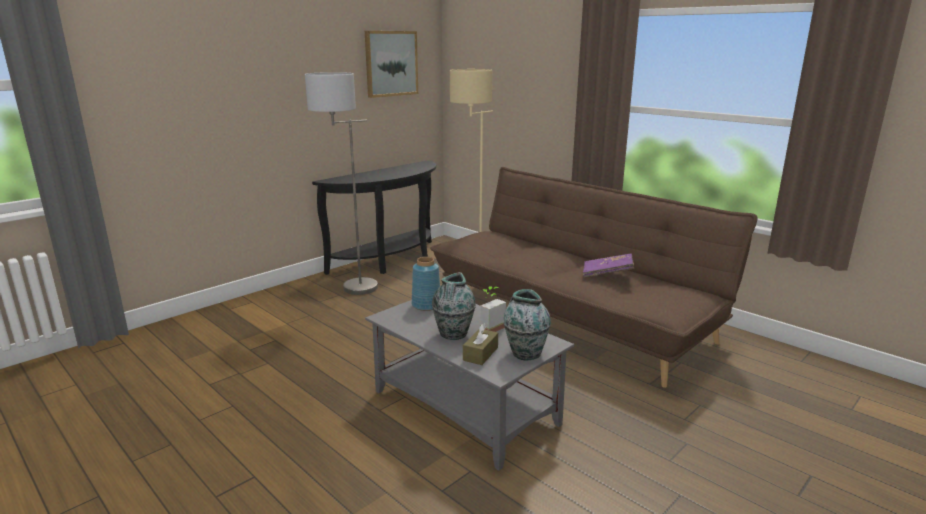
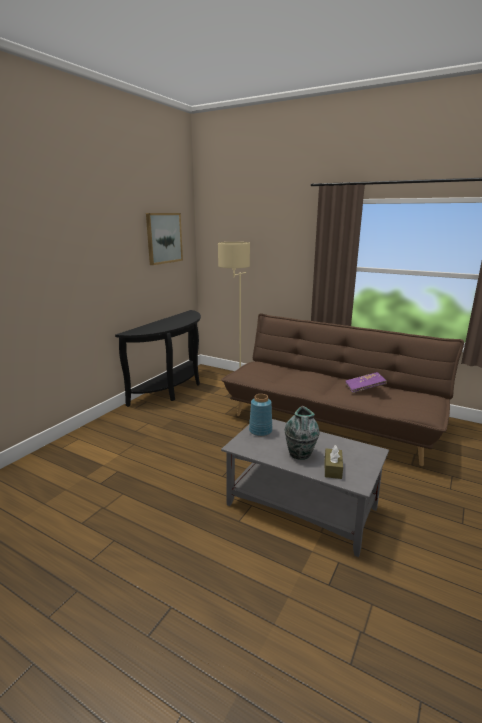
camera: 15 degrees left, 0 degrees up
(350, 290) = (155, 417): grey floor lamp -> none
(489, 327) = (321, 444): potted plant -> none
(525, 353) = (363, 463): vase -> none

